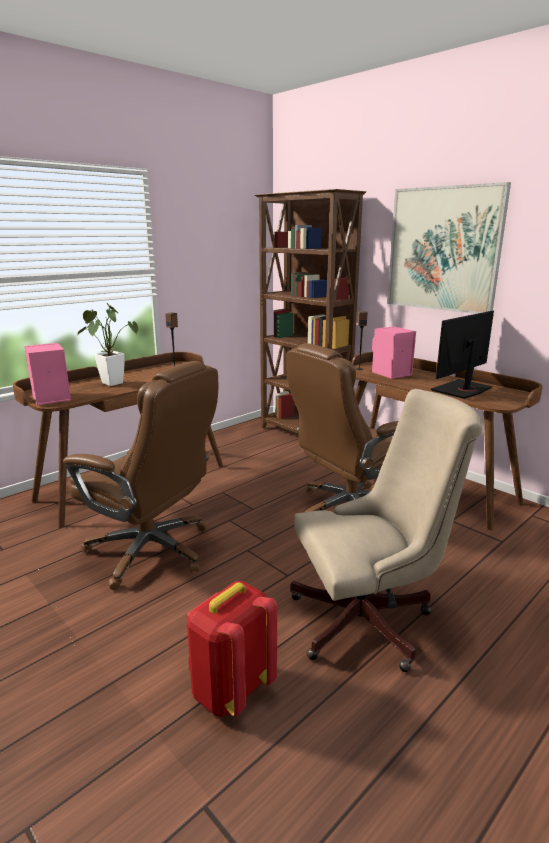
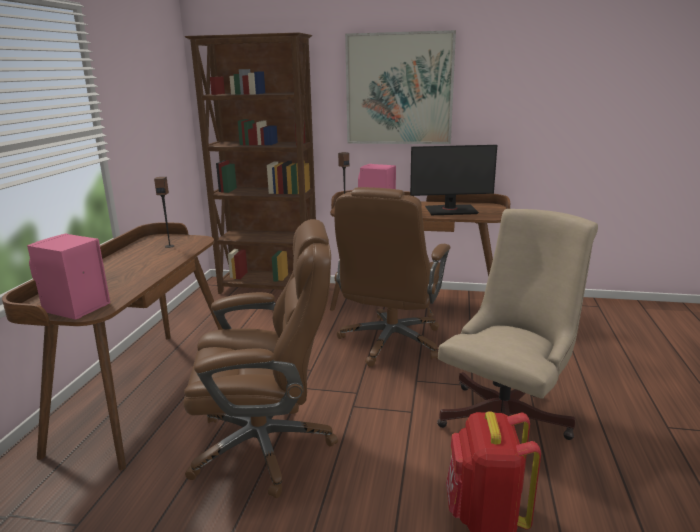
camera: 35 degrees left, 0 degrees up
(110, 382) = (115, 273): potted plant -> none
(462, 389) = (450, 210): monitor -> monitor turned 105 degrees counterclockwise

